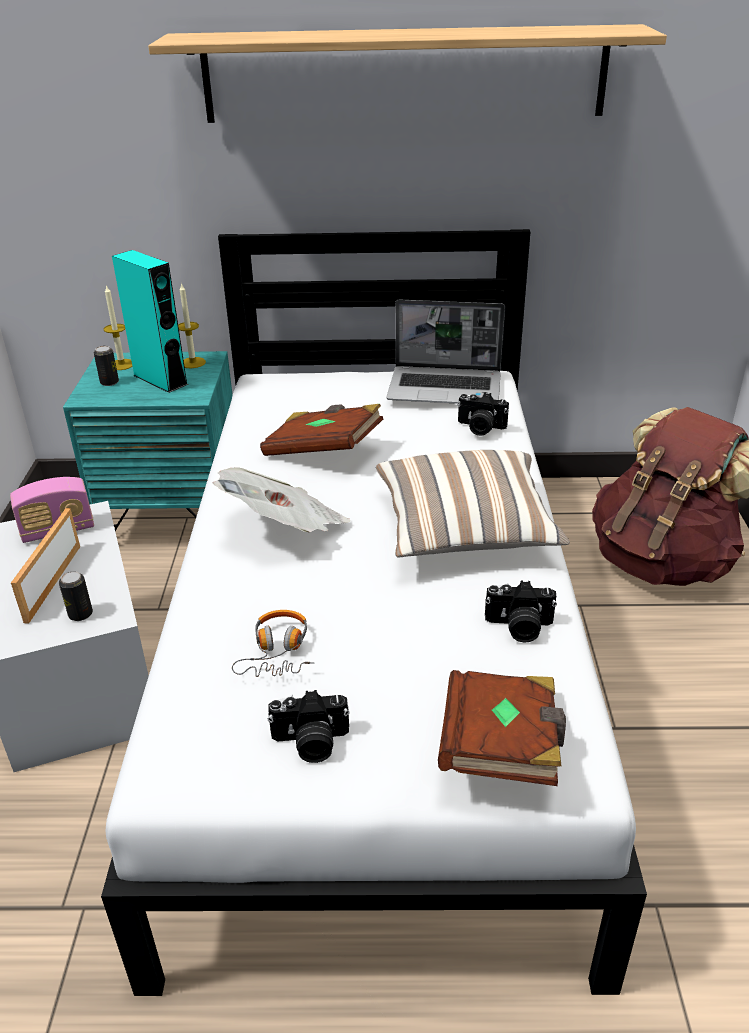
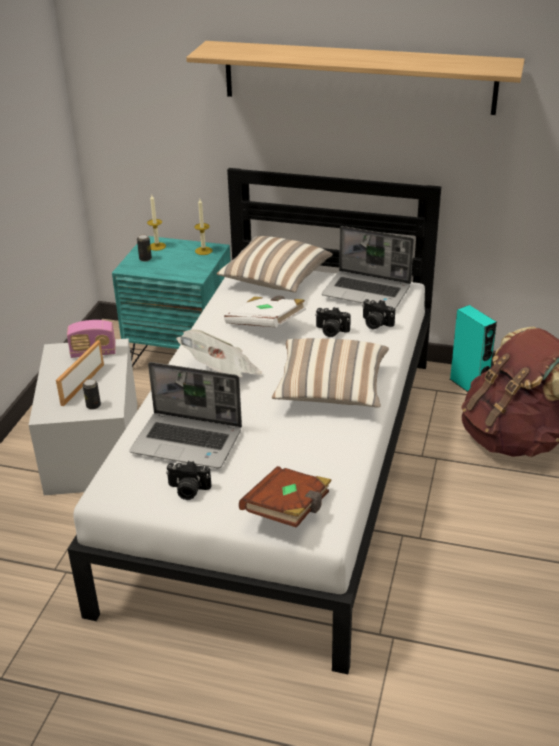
camera: 15 degrees right, 0 degrees up
(160, 380) = (178, 261): turquoise speaker -> turquoise speaker (468, 386)
(277, 652) = (188, 441): headphones -> laptop
(309, 389) = (275, 280): none -> pillow
(323, 450) = (266, 325): brown book -> white book
(519, 627) = (332, 451): camera -> camera (331, 331)

